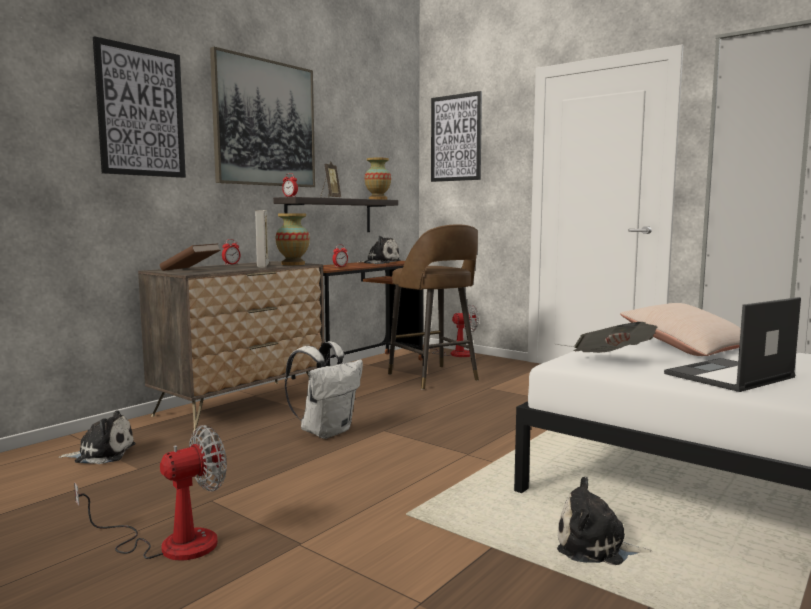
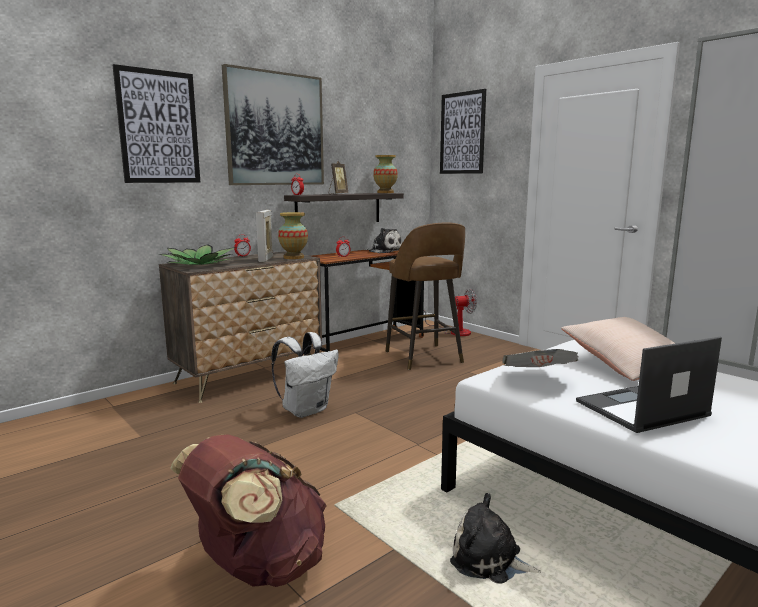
camera: 10 degrees right, 5 degrees up
(102, 454) = (120, 419): plush toy -> none
(171, 543) = (132, 514): fan -> none
(190, 270) = (200, 264): brown book -> potted plant
(349, 577) = (258, 567): none -> brown backpack

